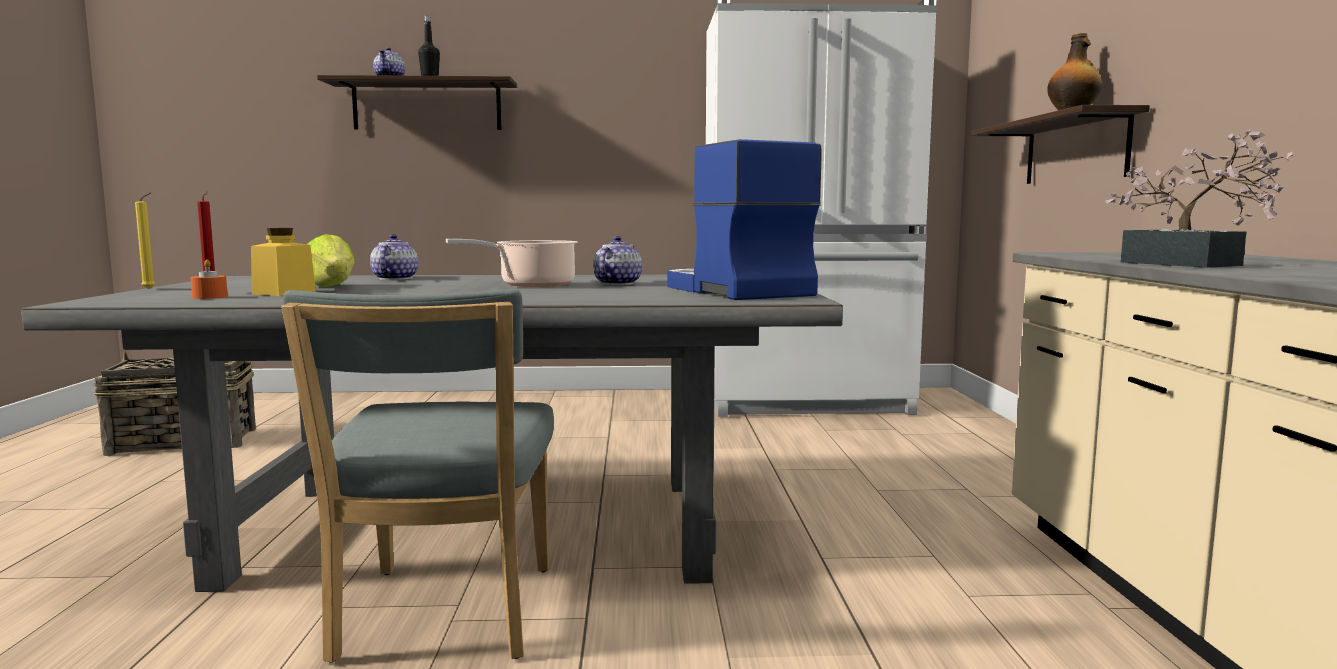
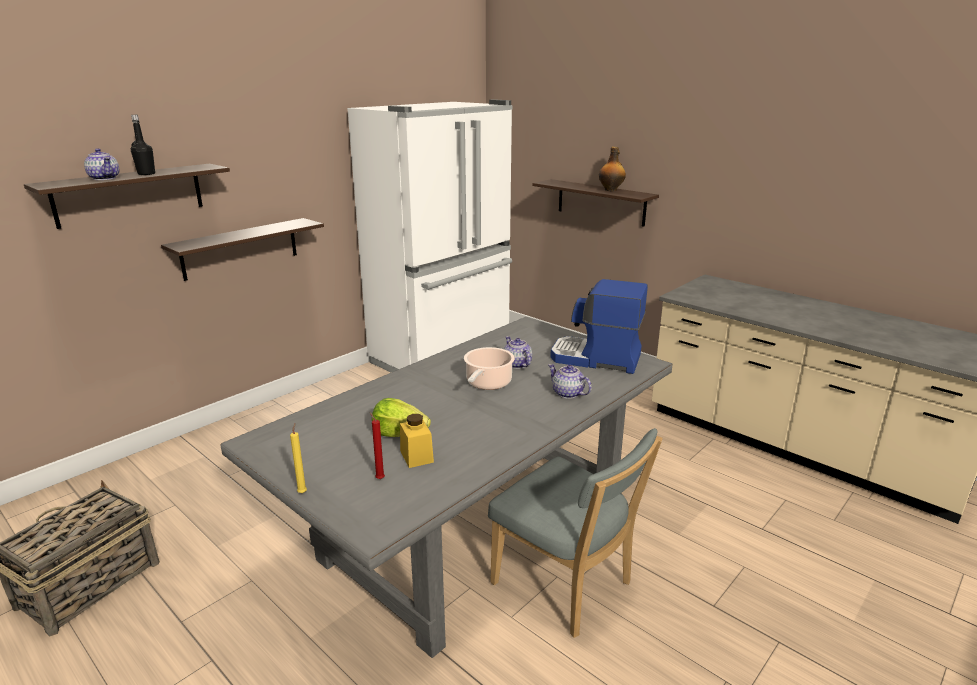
camera: 45 degrees left, 15 degrees up
(210, 297) = (405, 484): orange candle -> none
(394, 278) = (375, 402): teapot -> teapot (568, 393)
(539, 187) = (240, 248): none -> shelf
(1191, 264) = (765, 314): potted plant -> none

